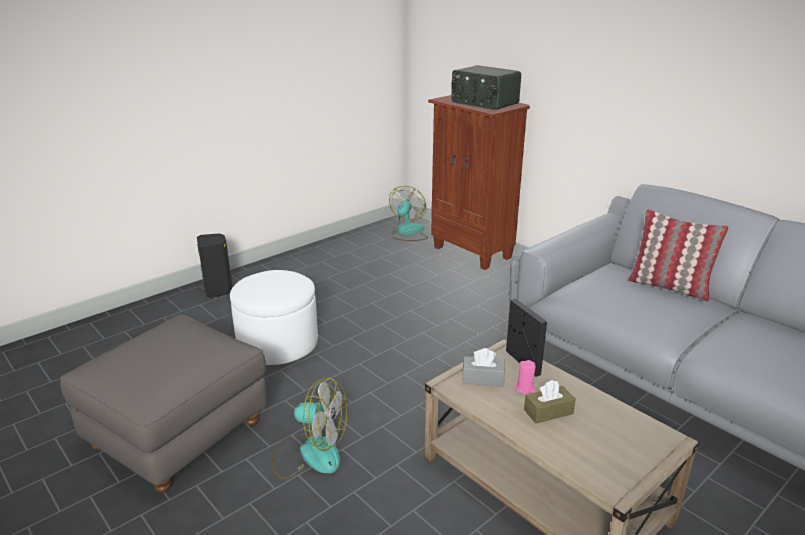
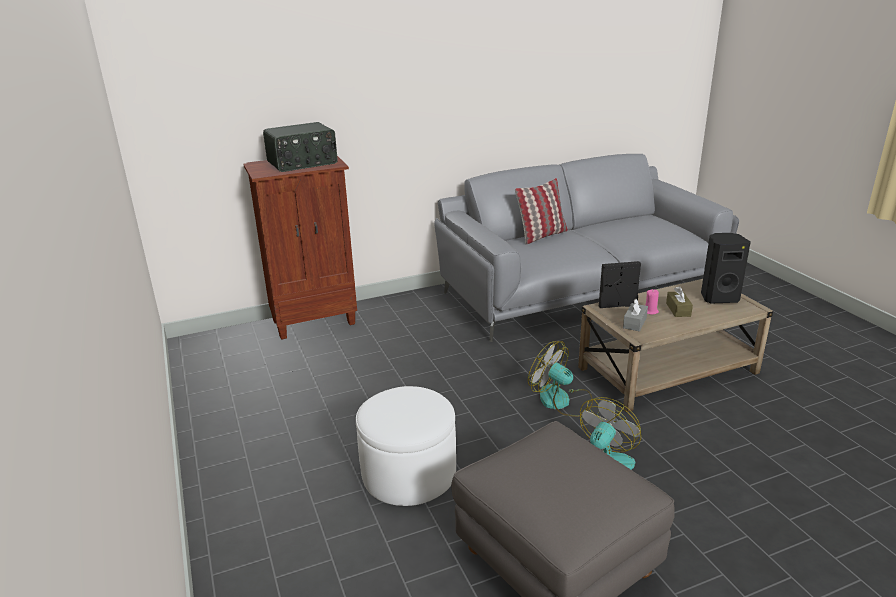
camera: 70 degrees left, 0 degrees up
(218, 290) = (239, 515): black speaker -> black speaker (718, 297)
(407, 232) = (225, 348): fan -> fan (561, 401)

